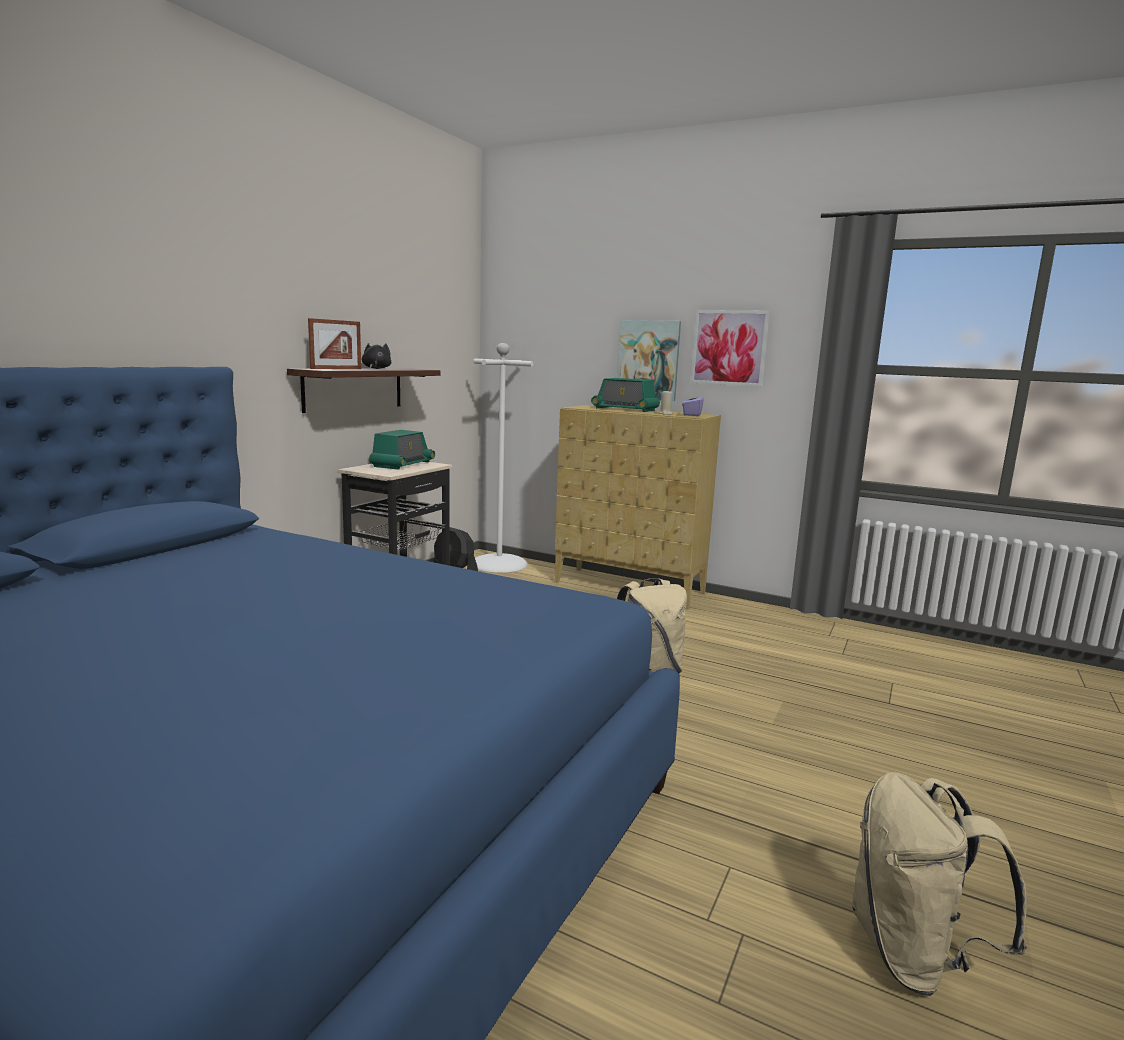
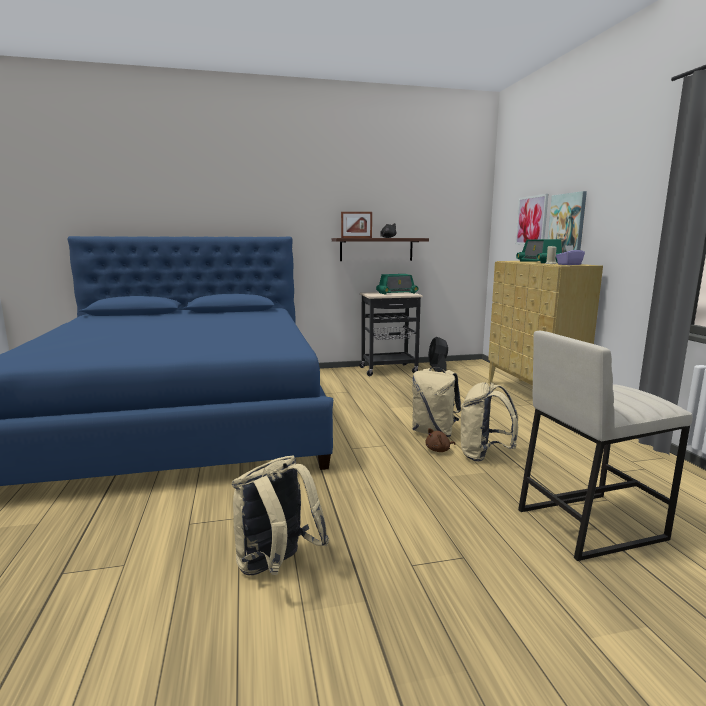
camera: 50 degrees right, 0 degrees up
(499, 564) = (476, 368): white clothes rack -> none
(699, 695) = (439, 450): none -> brown plush toy
(729, 348) = (614, 209): picture -> picture (531, 220)
(743, 681) = (484, 455): none -> beige backpack
(931, 713) = (589, 524): none -> beige stool

